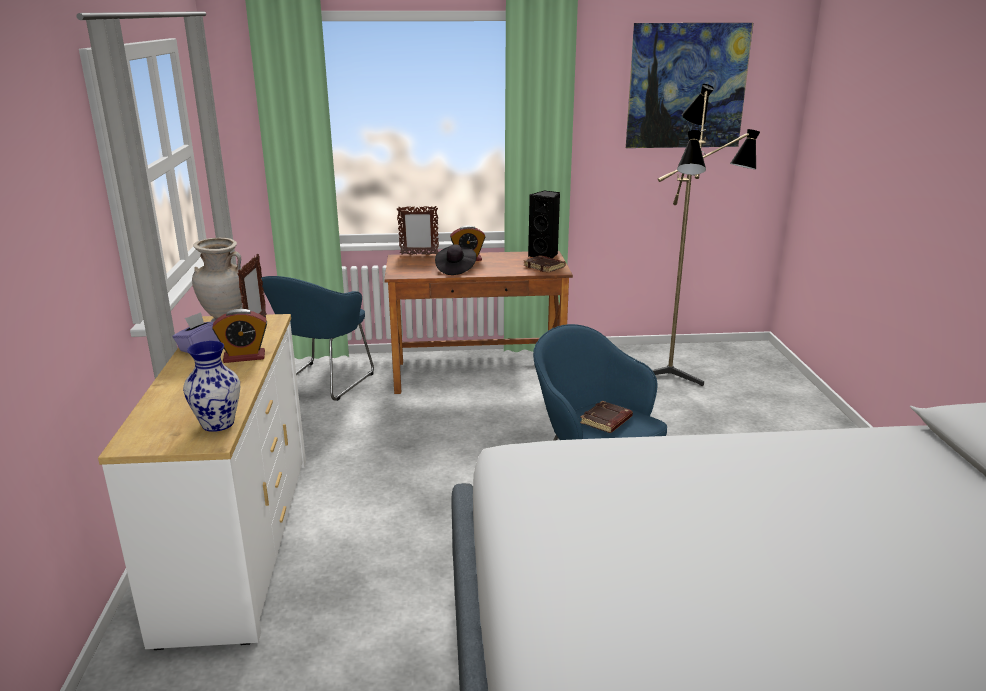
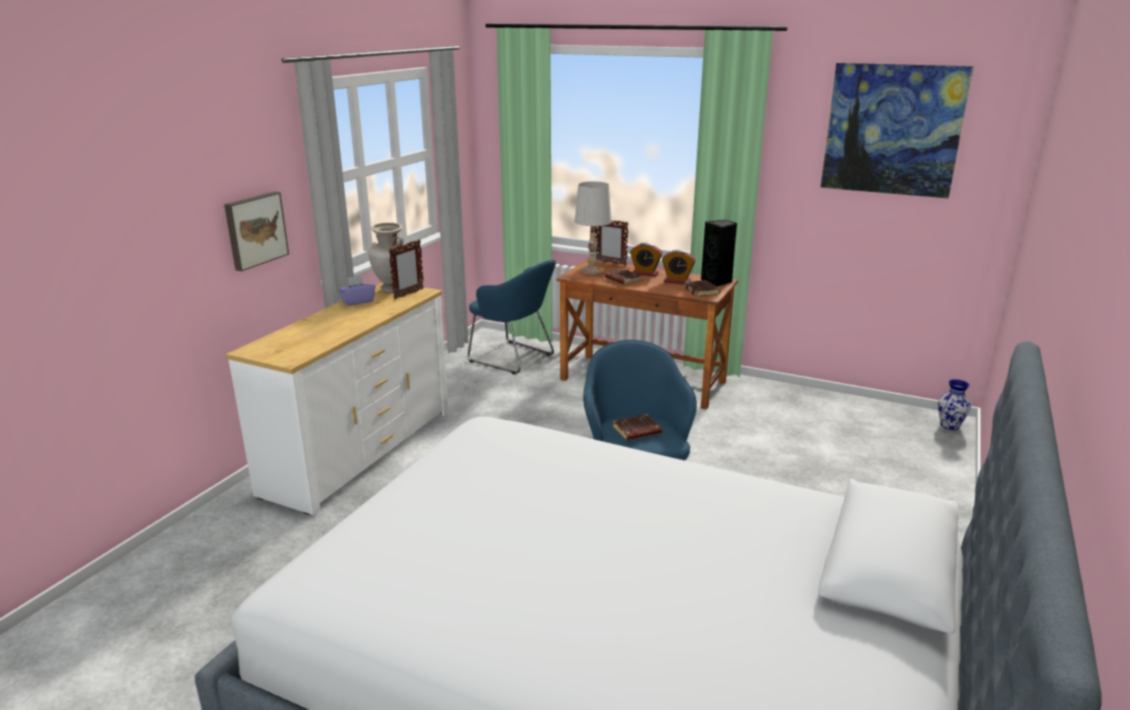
camera: 30 degrees right, 0 degrees up
(69, 270) = (255, 230): none -> picture
(218, 424) = (306, 351): vase -> vase (950, 426)
(244, 357) = (374, 313): alarm clock -> alarm clock (677, 281)
(321, 383) = (515, 359): blue armchair -> blue armchair turned 105 degrees counterclockwise
(410, 265) = (591, 270): none -> white table lamp
(455, 269) = (623, 280): black hat -> brown book
(677, 374) = (831, 425): floor lamp -> none

